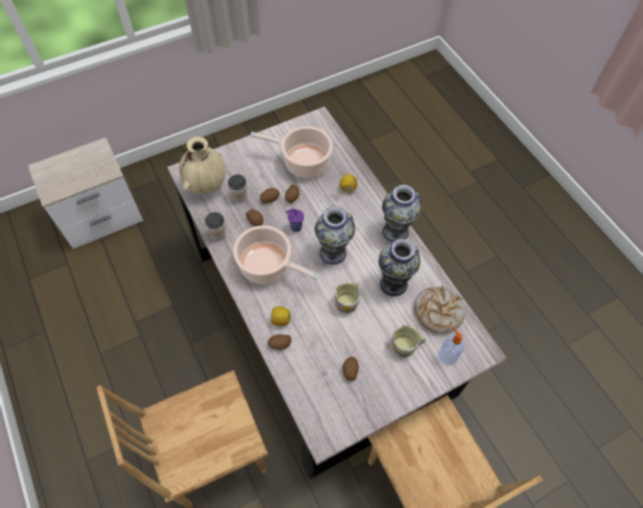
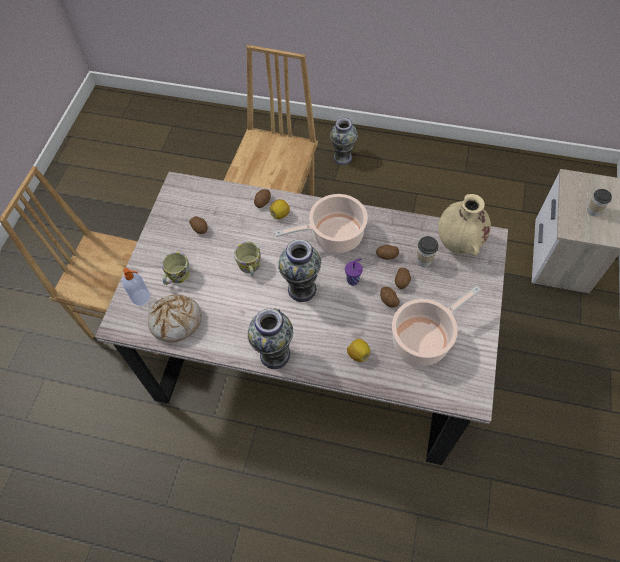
camera: 135 degrees right, 0 degrees up
(218, 234) = (396, 222): cup -> cup (593, 211)
(393, 284) = (230, 310): vase -> vase (342, 157)

